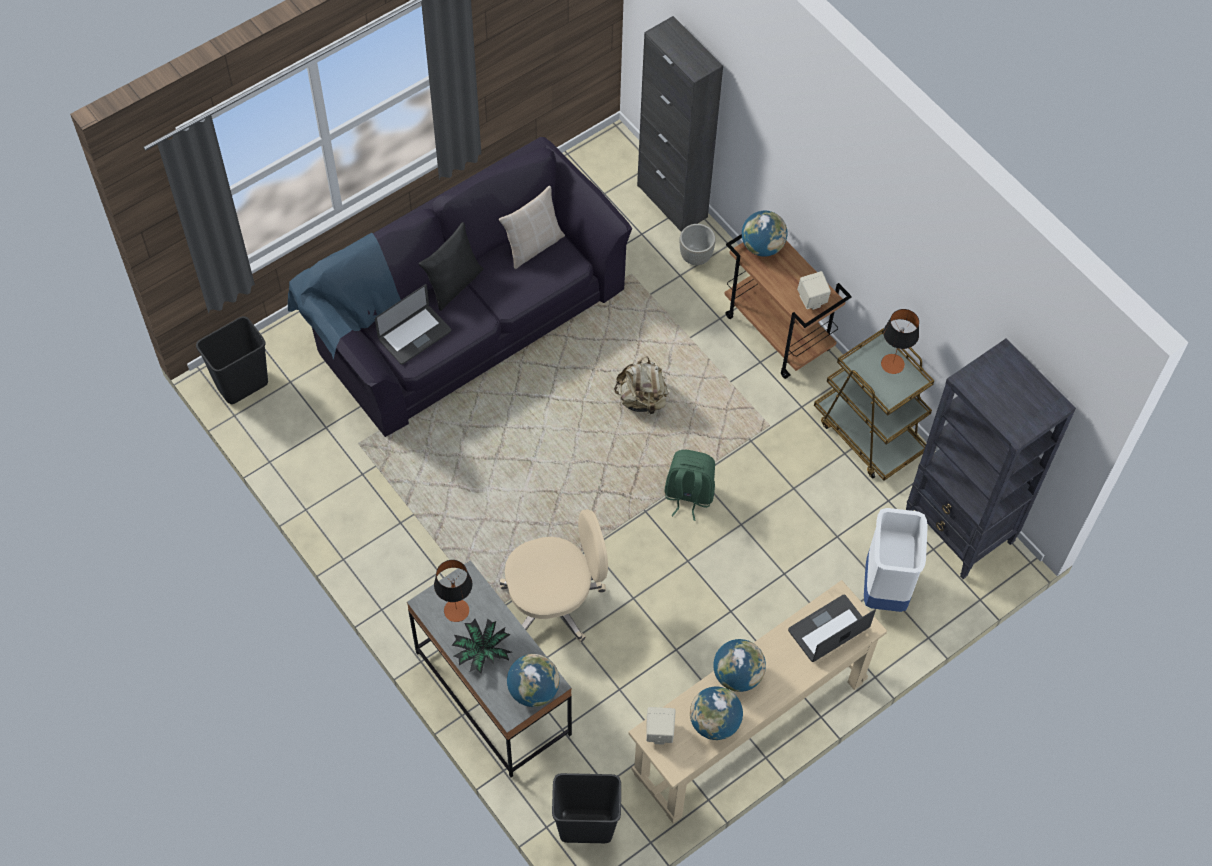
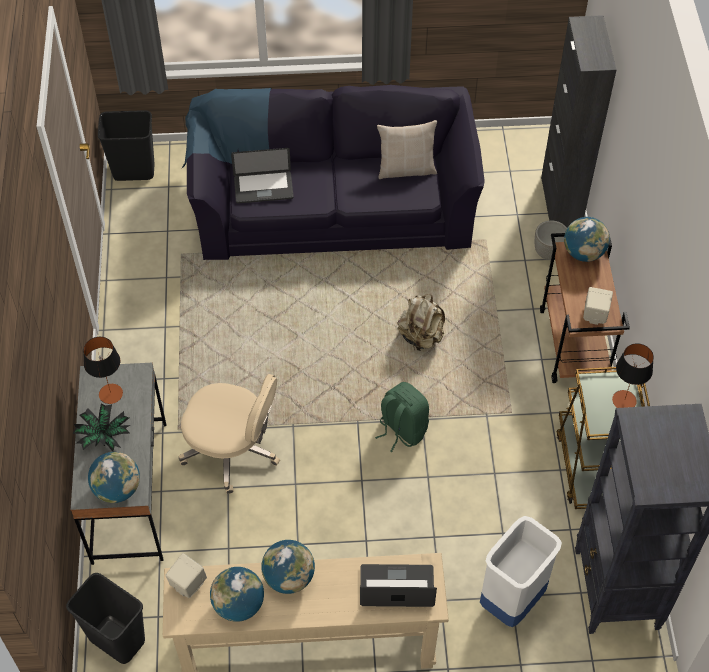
camera: 35 degrees right, 5 degrees down
(454, 284) = (323, 167): black pillow -> none

